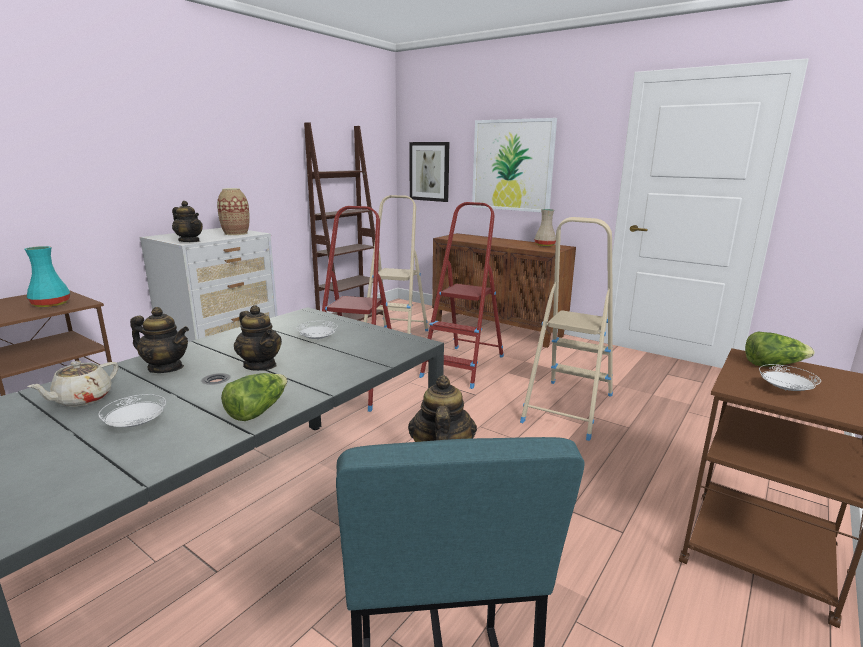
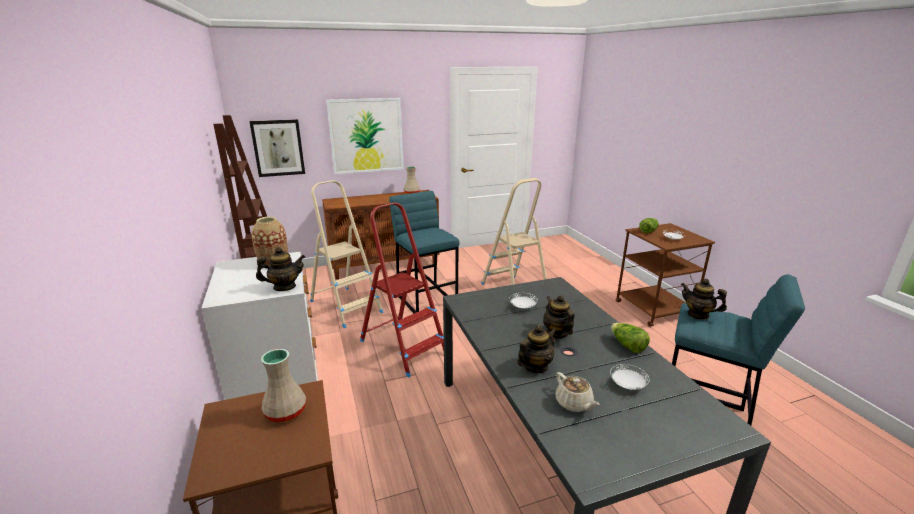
camera: 55 degrees left, 5 degrees up
(51, 304) = (285, 412): turquoise vase -> beige vase
(260, 365) = (556, 333): teapot -> teapot turned 105 degrees counterclockwise
(463, 366) = (426, 299): red step ladder -> turquoise stool

